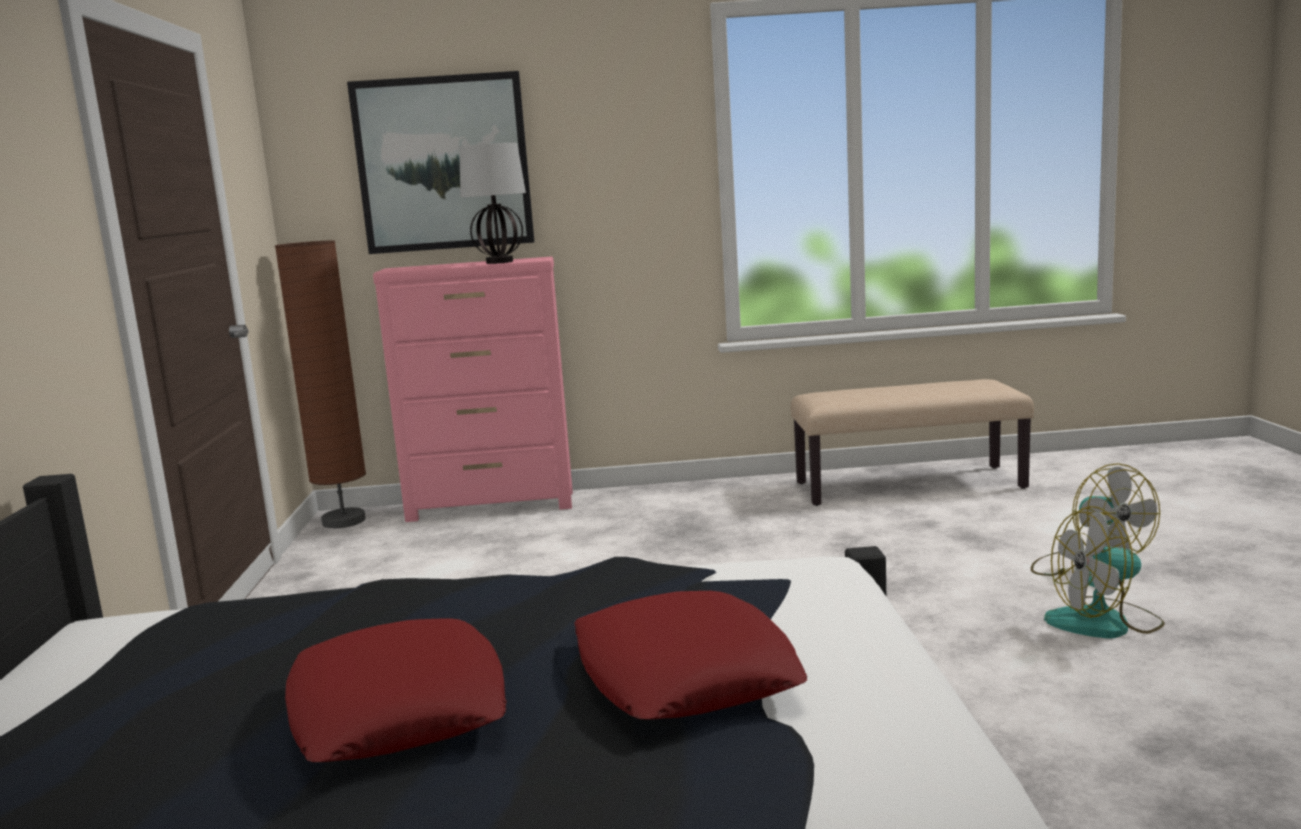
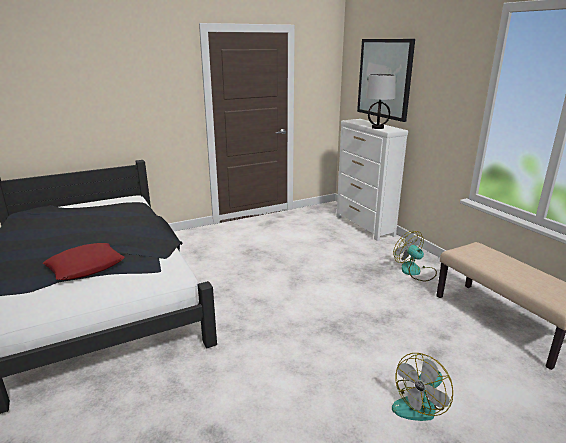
camera: 65 degrees right, 10 degrees up
(343, 521) = (328, 207): brown floor lamp -> none
(397, 708) = (70, 237): red pillow -> none
(492, 507) = (364, 226): pink dresser -> white dresser
(1104, 623) = (343, 412): fan -> fan (415, 272)

